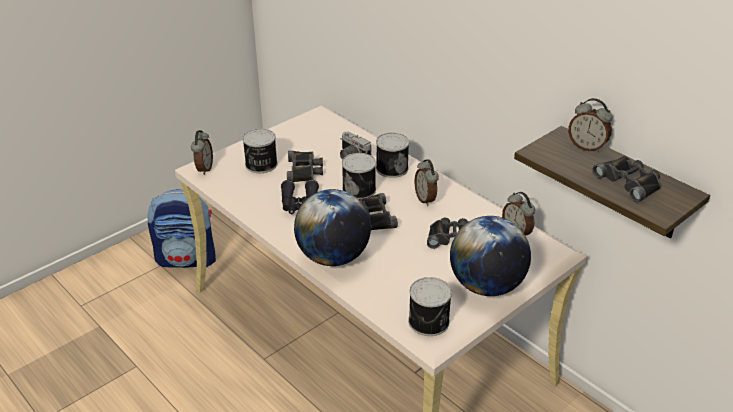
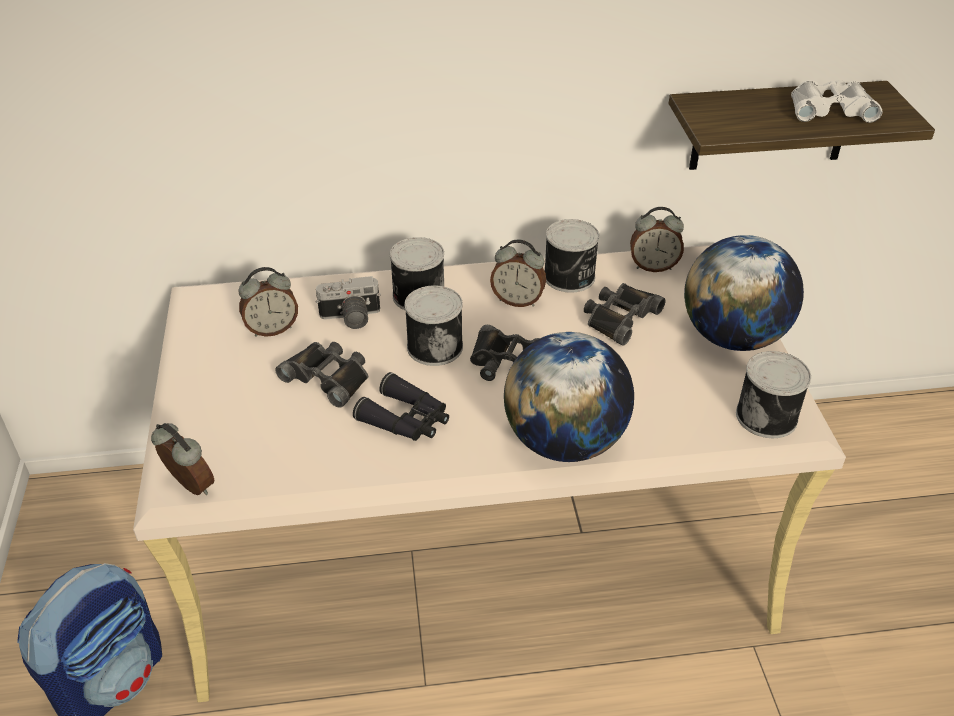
camera: 55 degrees left, 5 degrees up
(261, 165) = (258, 416): can -> can (570, 277)
(587, 147) = (734, 100): alarm clock -> alarm clock (272, 329)
(629, 182) = (830, 108): black binoculars -> white binoculars

